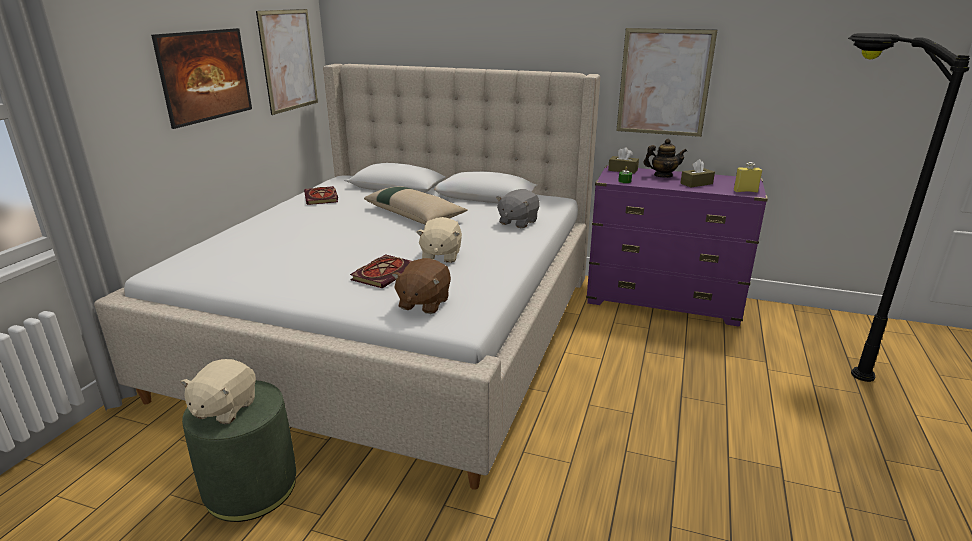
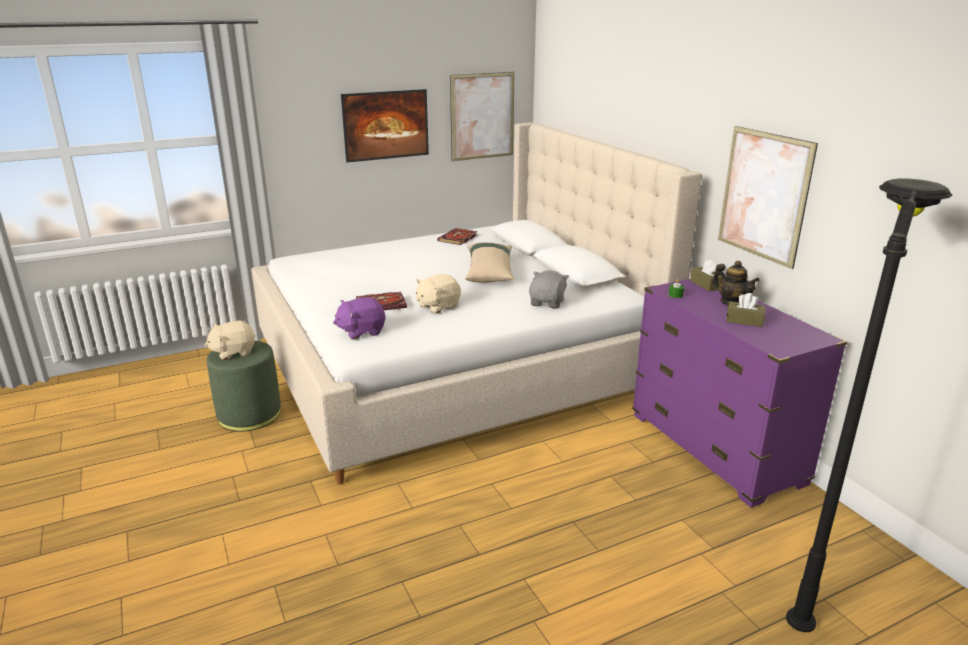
camera: 45 degrees right, 0 degrees up
(423, 303) = (361, 331): brown plush toy -> purple plush toy
(517, 222) = (547, 303): grey plush toy -> grey plush toy turned 120 degrees clockwise
(745, 191) = (777, 345): yellow bottle -> none

